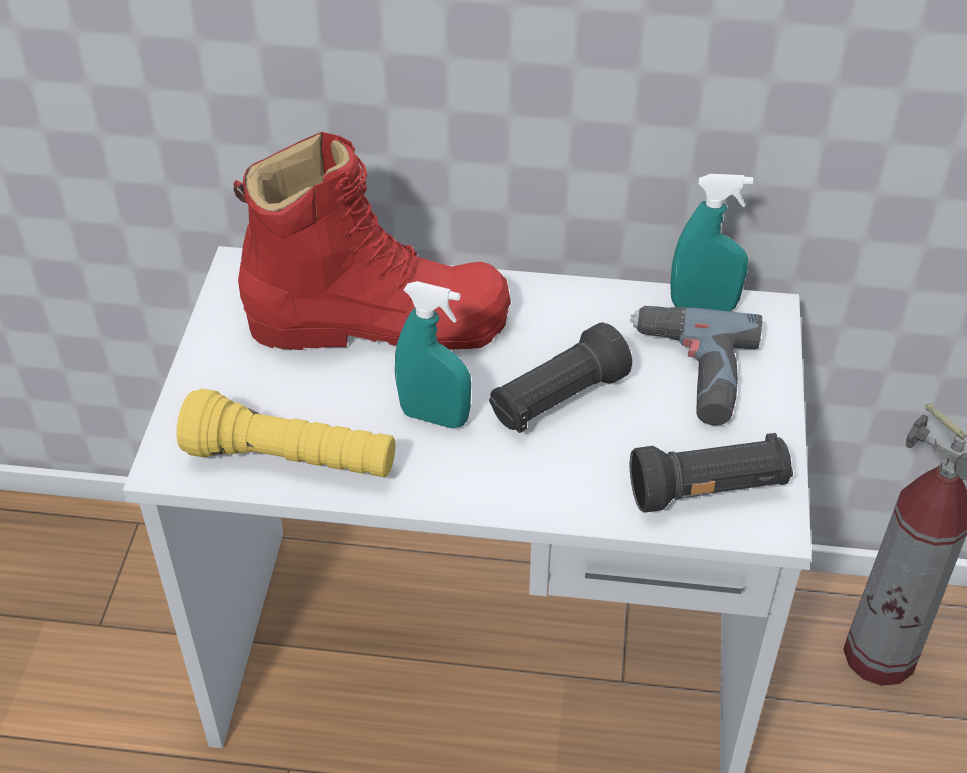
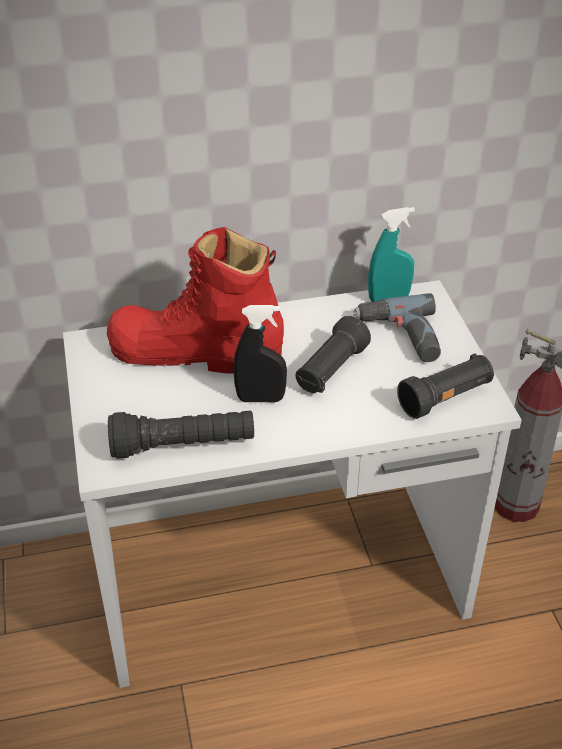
camera: 20 degrees left, 5 degrees down
(291, 460) = (183, 446): yellow flashlight -> black flashlight
(379, 321) = (195, 352): red boot -> red boot turned 150 degrees counterclockwise
(434, 417) = (260, 399): turquoise spray bottle -> black spray bottle

